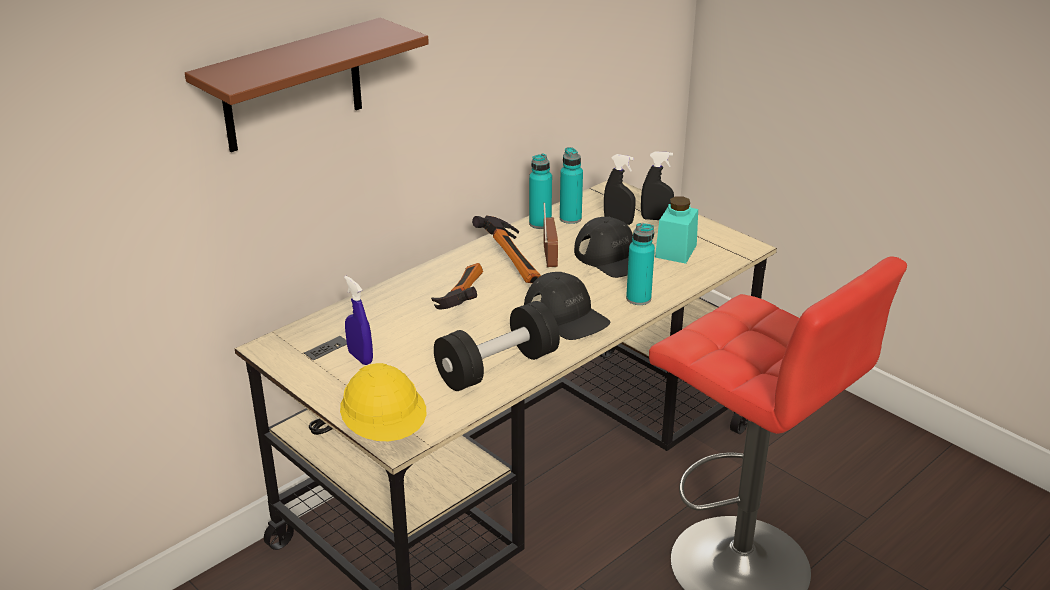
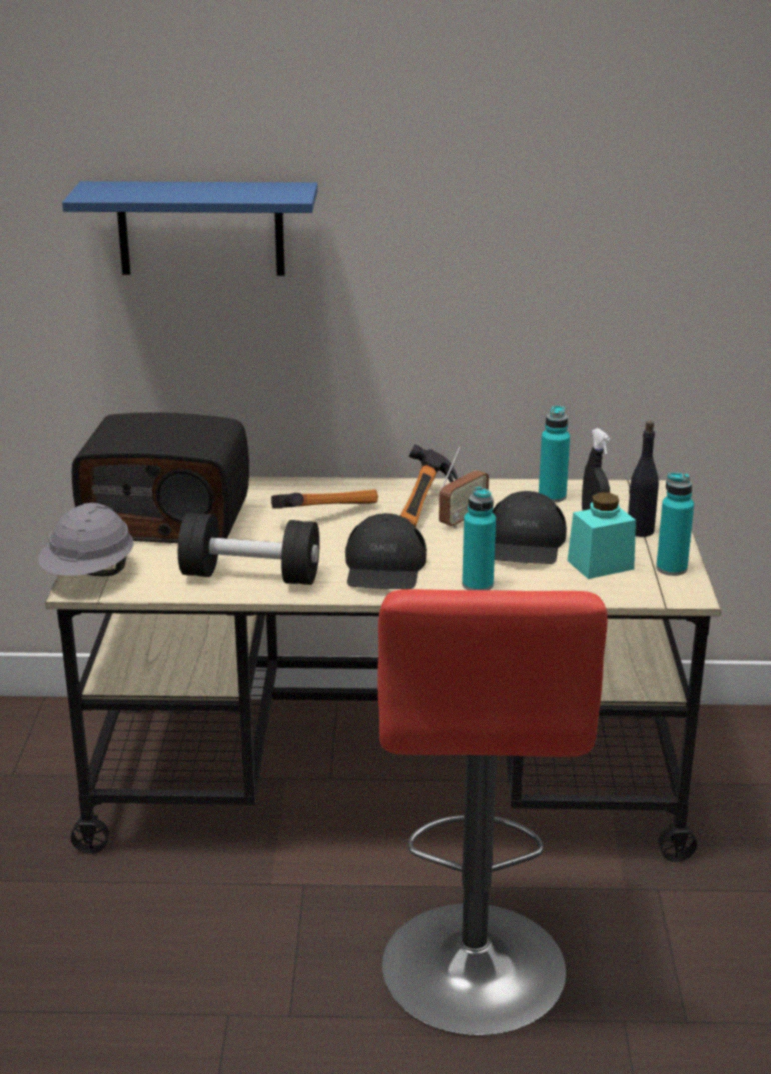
camera: 45 degrees right, 5 degrees down
(292, 86) = (201, 228): brown shelf -> blue shelf
(360, 357) = (168, 520): blue spray bottle -> radio
(385, 430) = (89, 575): yellow hard hat -> grey hard hat
(540, 224) = (514, 489): turquoise bottle -> turquoise bottle (671, 568)
(656, 218) = (640, 531): black spray bottle -> black bottle

